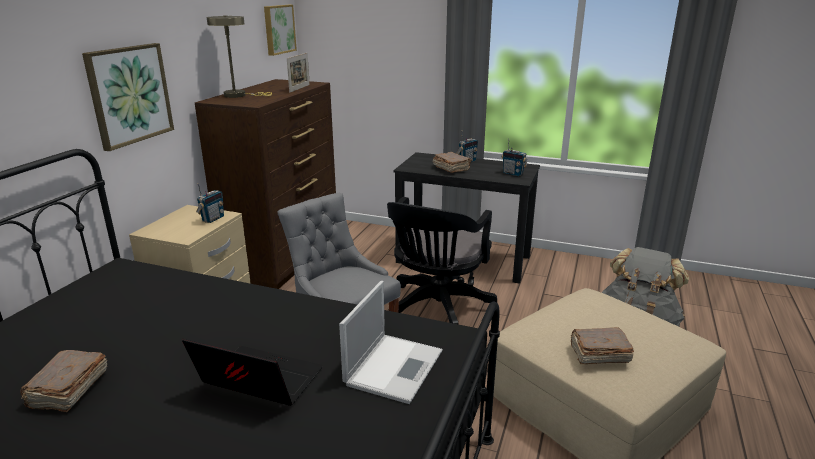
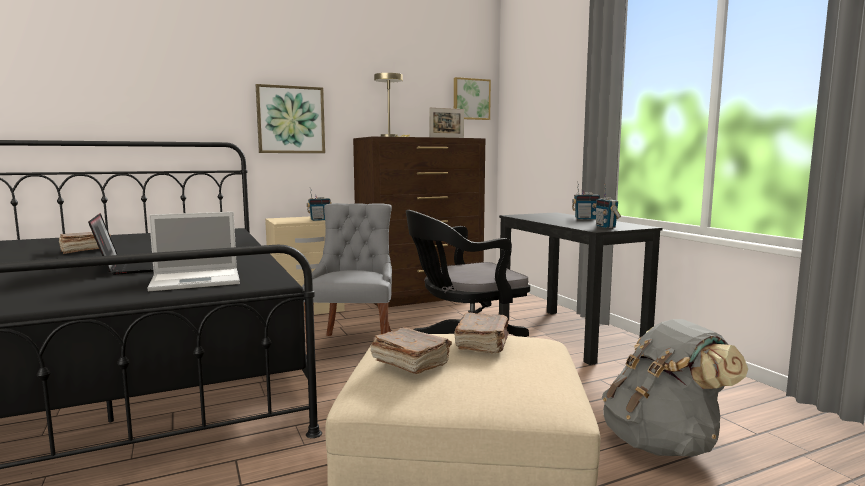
camera: 45 degrees right, 15 degrees down
(451, 168) = (553, 219): brown book -> brown book (483, 344)

